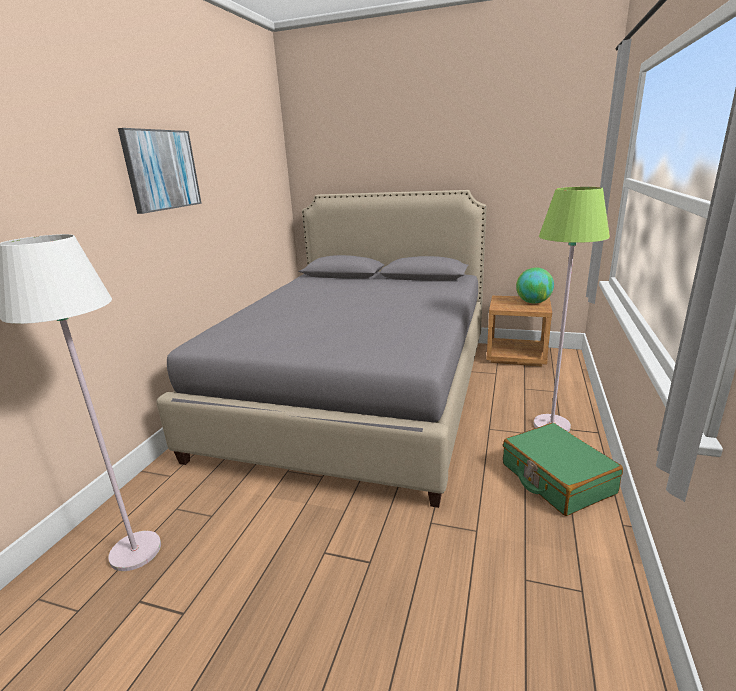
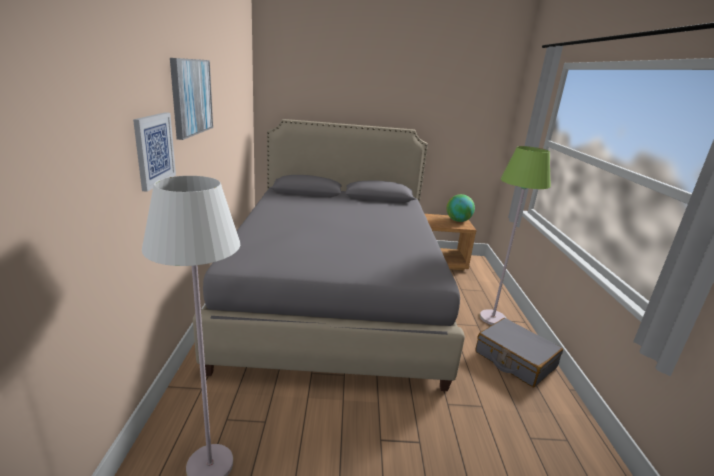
camera: 20 degrees left, 0 degrees up
(96, 222) = (154, 150): none -> picture
(556, 478) = (514, 360): green suitcase -> grey suitcase

